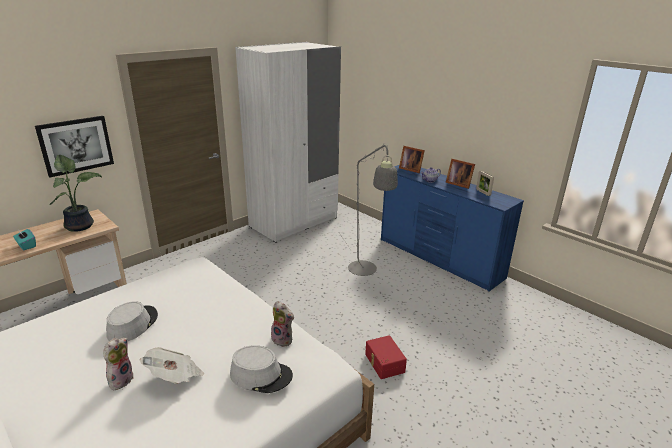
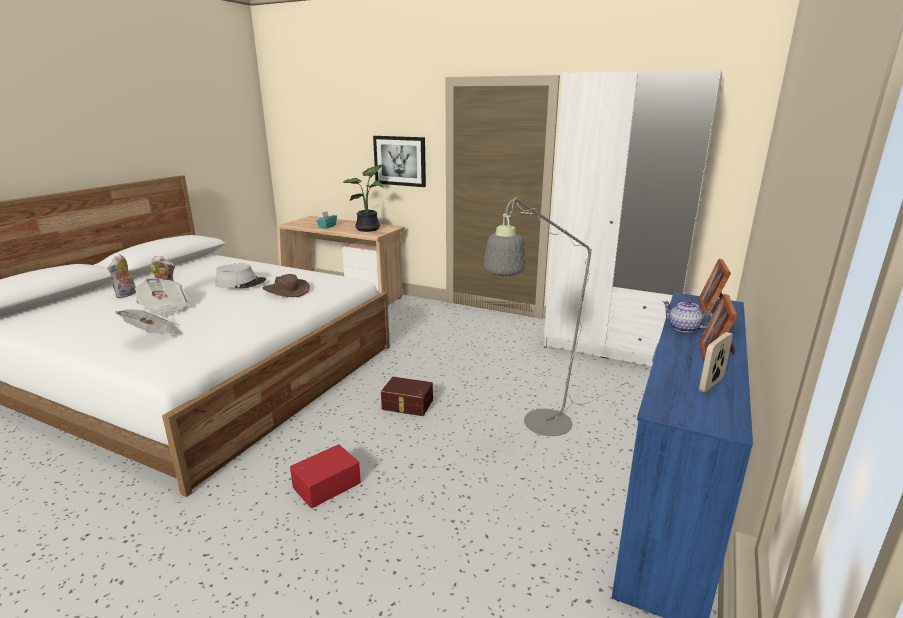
camera: 70 degrees right, 5 degrees down
(190, 297) = (286, 290): none -> brown hat
(261, 375) = (154, 336): grey hat -> newspaper
(283, 339) = (218, 338): plush toy -> plush toy (126, 295)
(310, 313) = (407, 405): none -> brown storage box

